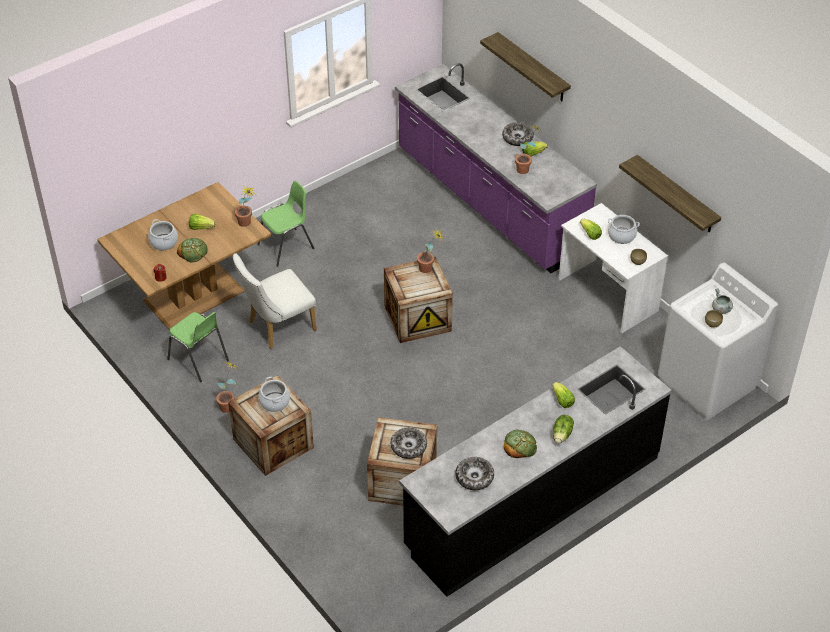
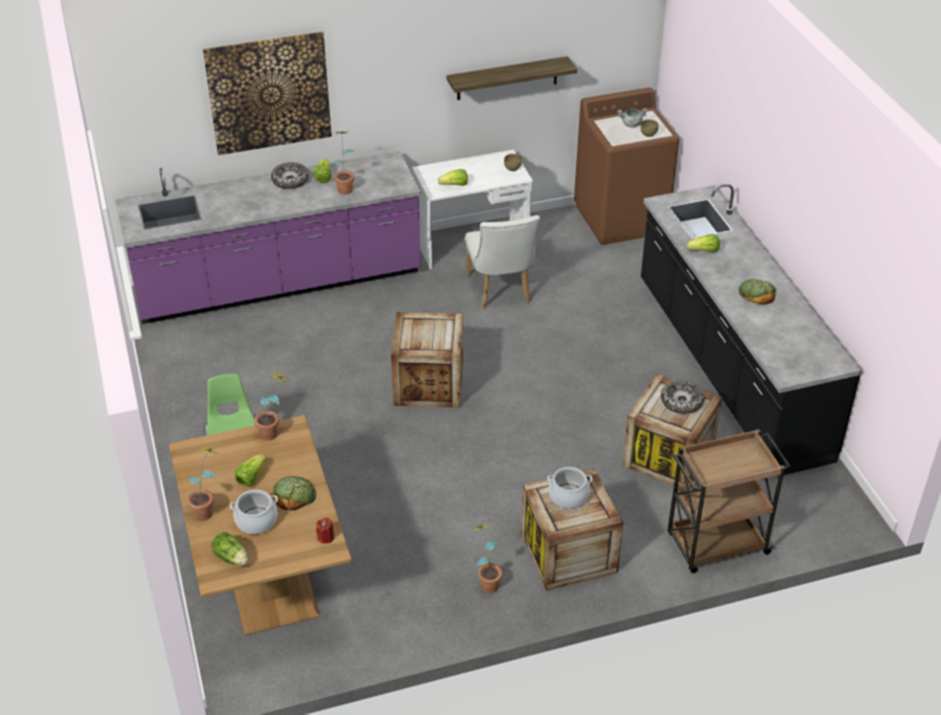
camera: 70 degrees left, 5 degrees down
(199, 360) = (393, 596): green chair -> none
(277, 327) = (376, 507): white chair -> white chair (500, 291)
(316, 529) = (716, 544): none -> brown cart
(429, 269) = (415, 321): potted plant -> potted plant (208, 510)
(474, 477) = (791, 334): bowl -> none
(533, 68) = (269, 93): shelf -> picture
(562, 435) = (751, 263): lettuce -> lettuce (231, 557)
(621, 236) = (469, 167): cooking pot -> none
(707, 383) = (621, 219): white washing machine -> brown washing machine

